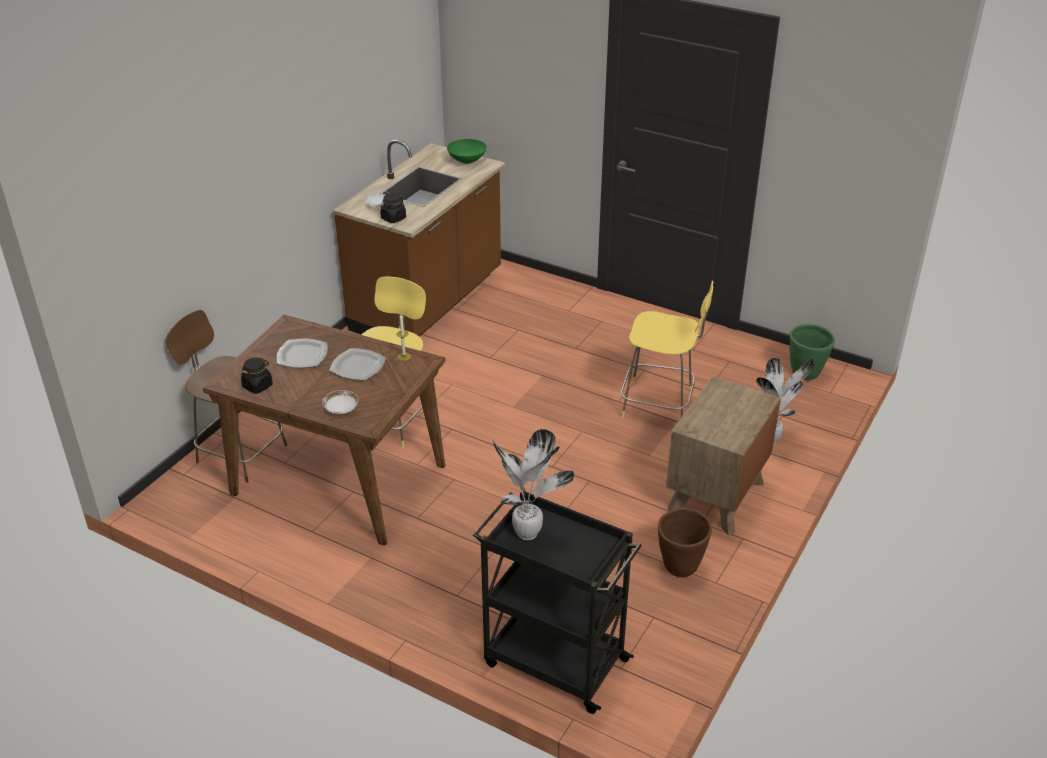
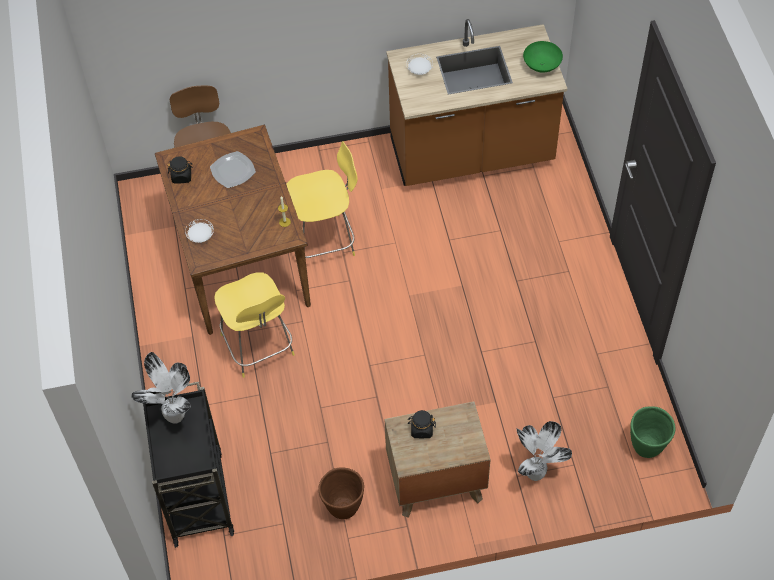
camera: 50 degrees right, 20 degrees up
(357, 366) = (251, 207): plate -> none
(393, 218) = (412, 91): black jar -> black jar (421, 429)
(660, 404) = (504, 379): yellow stool -> yellow stool (258, 347)

